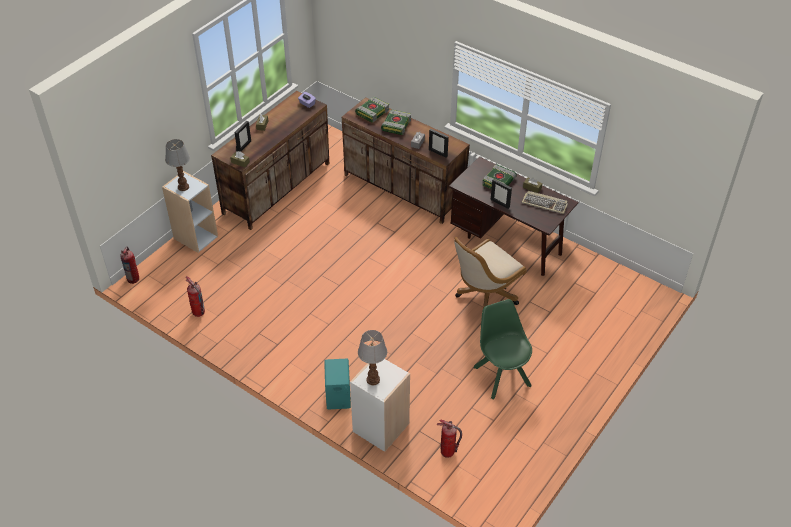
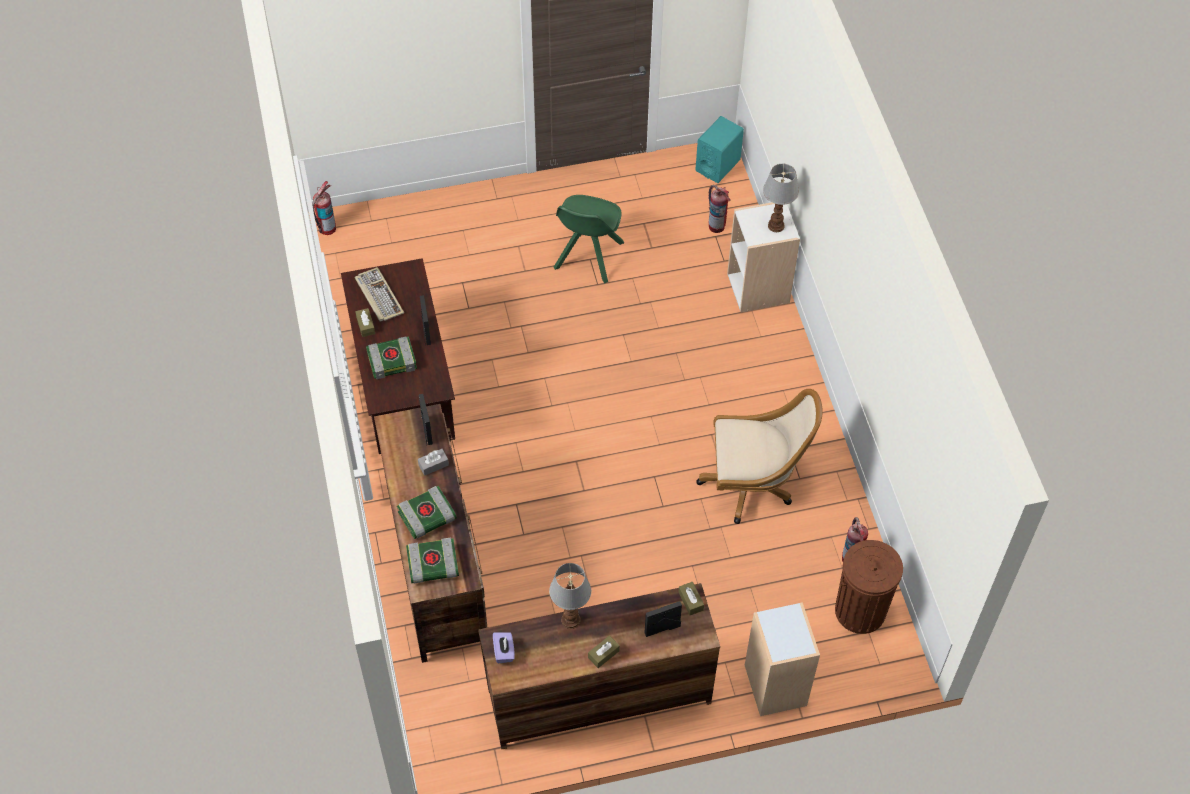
camera: 140 degrees left, 10 degrees up
(133, 279) = (902, 671): fire extinguisher -> fire extinguisher (327, 229)
(175, 291) = (860, 610): none -> brown trash can
(183, 187) = (790, 632): table lamp -> table lamp (570, 620)
(338, 396) = (772, 346): turquoise speaker -> turquoise speaker (717, 165)
(484, 295) = (506, 348): office chair -> office chair (753, 482)

